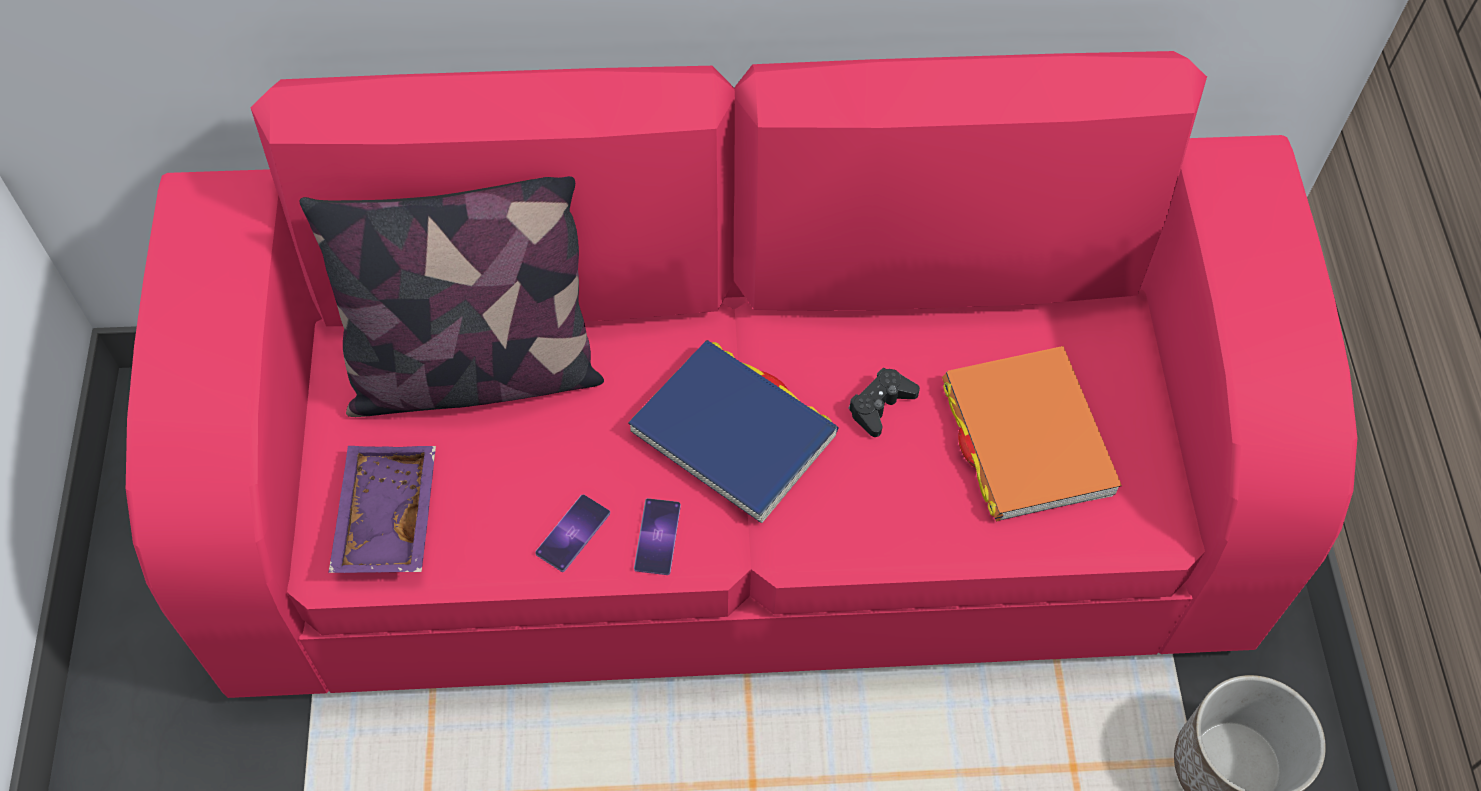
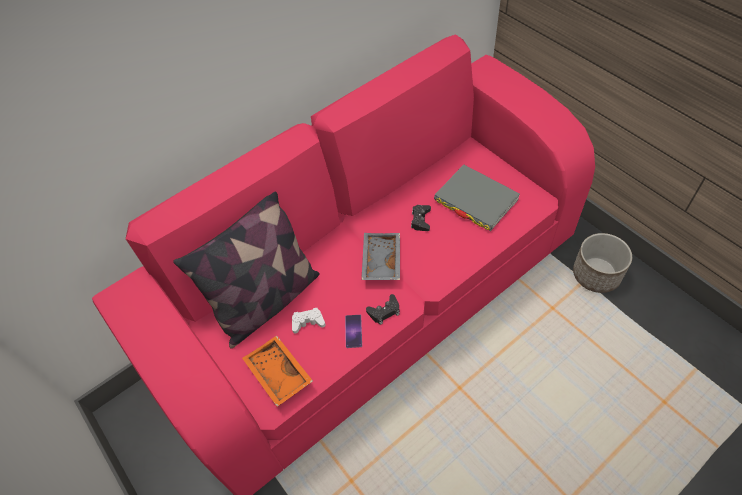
camera: 30 degrees left, 5 degrees down
(384, 518) = (277, 374): purple tray -> orange tray
(510, 460) = (308, 322): none -> white game controller
(657, 536) = (384, 311): phone -> black game controller
(733, 434) = (380, 261): blue book -> grey tray
(1026, 438) = (476, 200): orange book -> grey book

